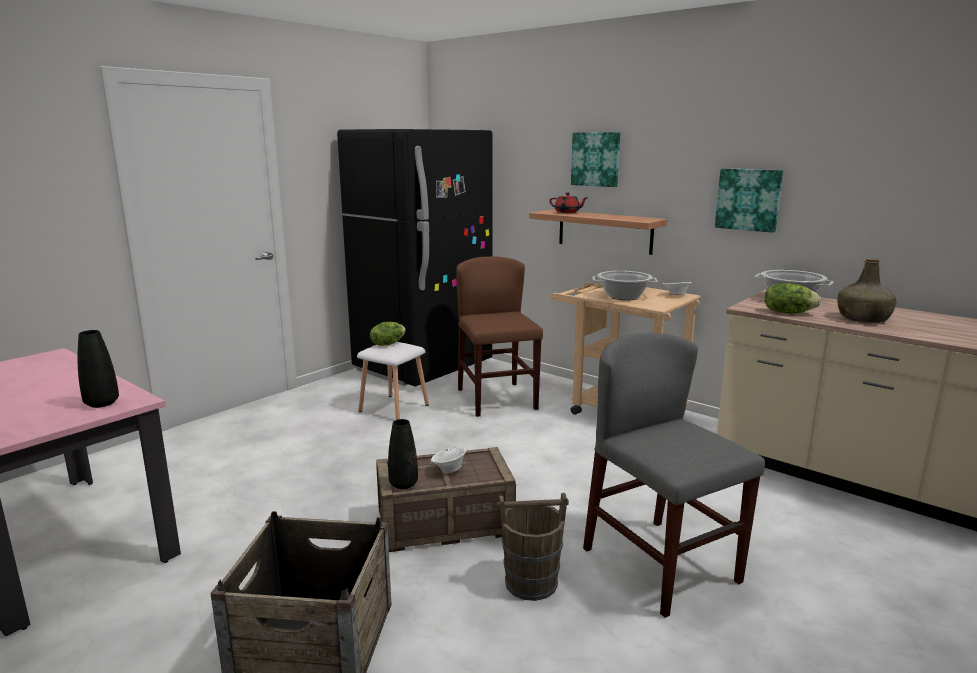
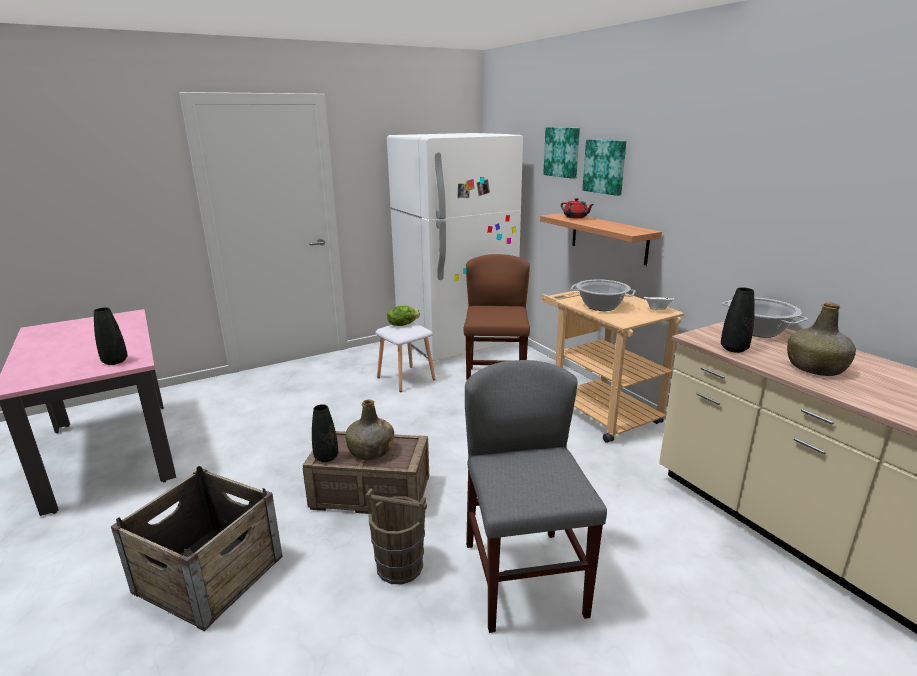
camera: 20 degrees right, 5 degrees up
(423, 367) = (456, 342): black fridge -> white fridge
(449, 470) = (371, 451): white bowl -> green bottle
(748, 199) = (737, 219): picture -> picture (562, 152)
(788, 312) = (734, 349): lettuce -> black vase

